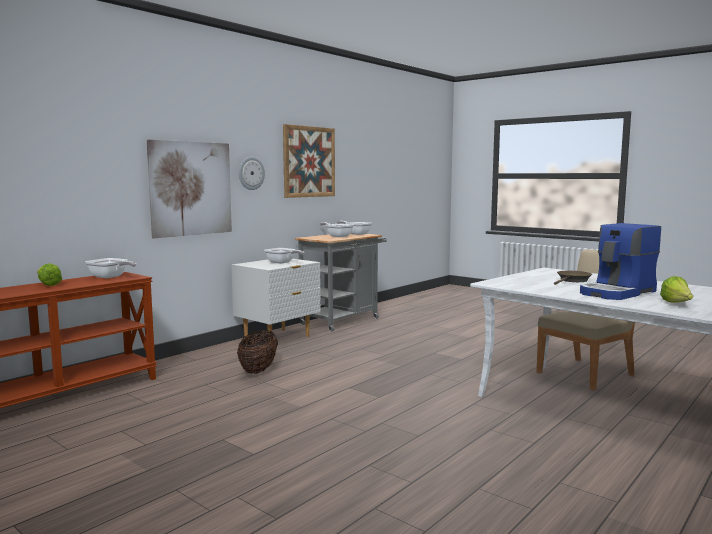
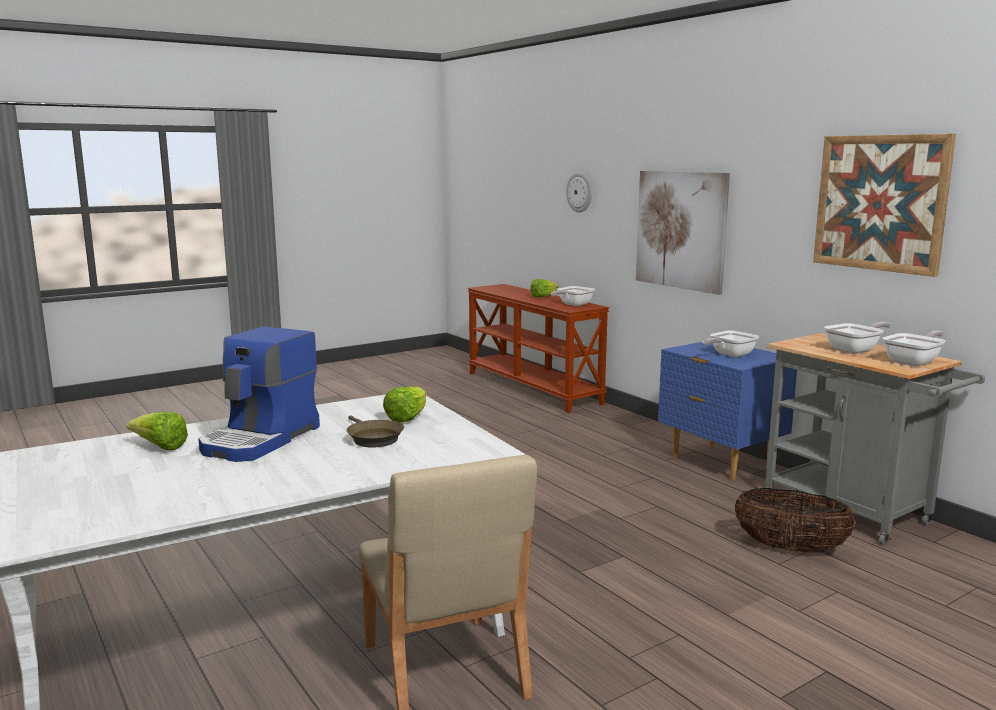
camera: 105 degrees right, 5 degrees up
(251, 173) = (761, 216): wall clock -> wall clock (580, 192)
(258, 370) = (578, 448): basket -> basket (790, 548)
(277, 338) = (720, 462): white nightstand -> blue nightstand
(529, 280) = (407, 418): none -> lettuce
(618, 292) = (262, 439): coffee machine -> coffee machine turned 135 degrees counterclockwise

